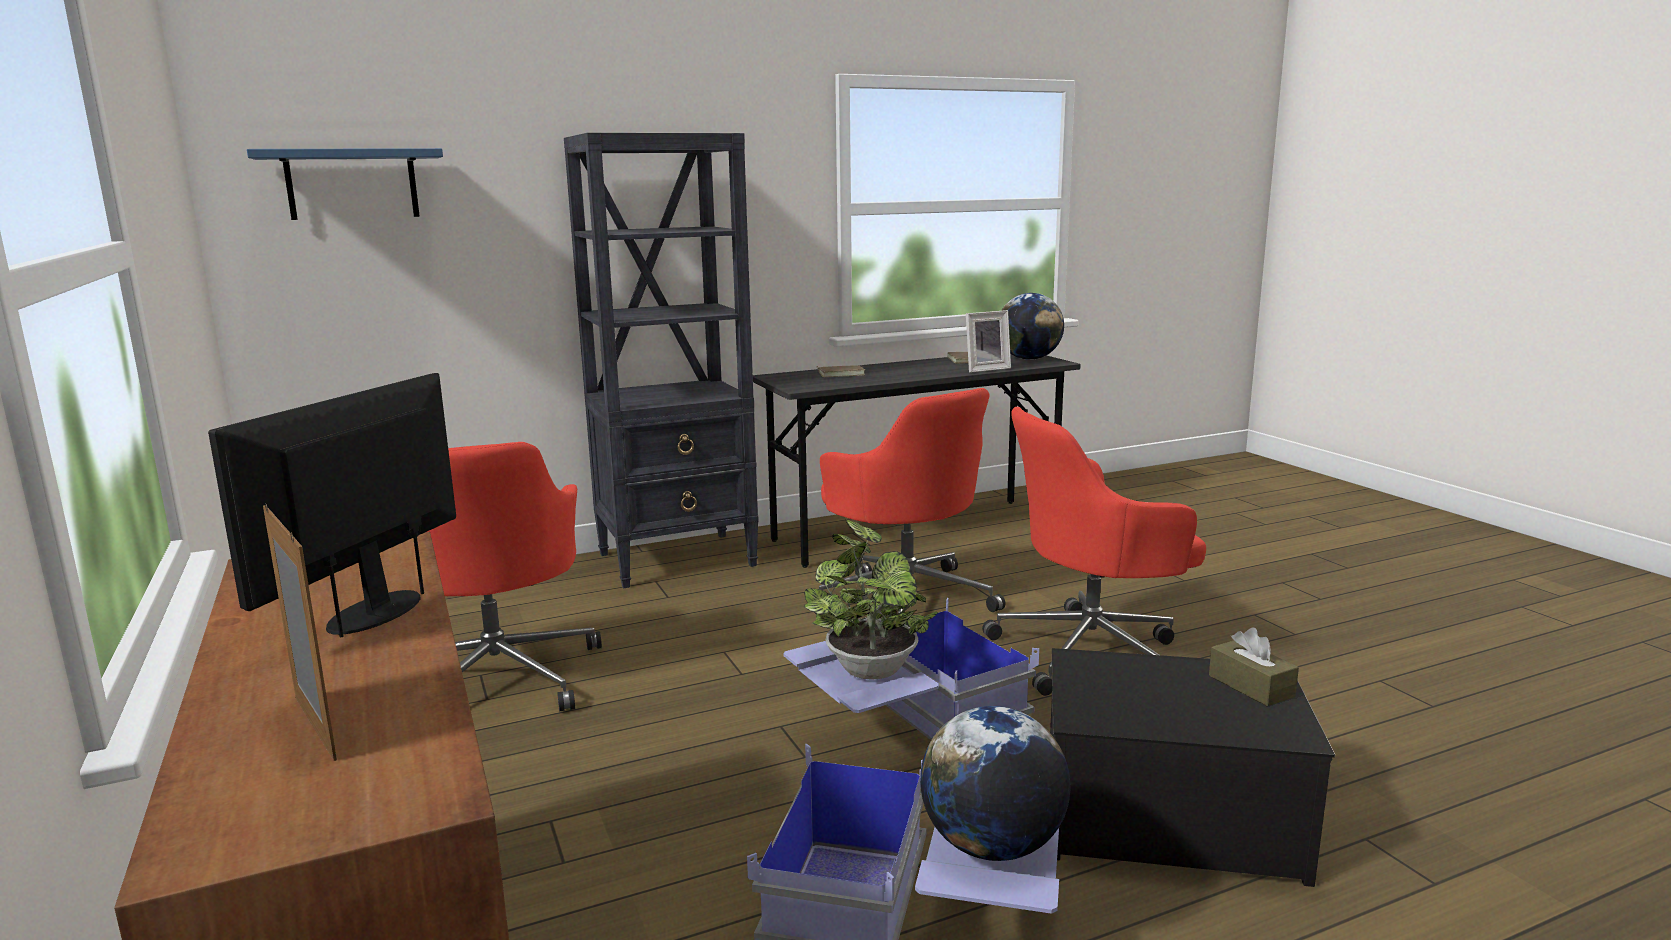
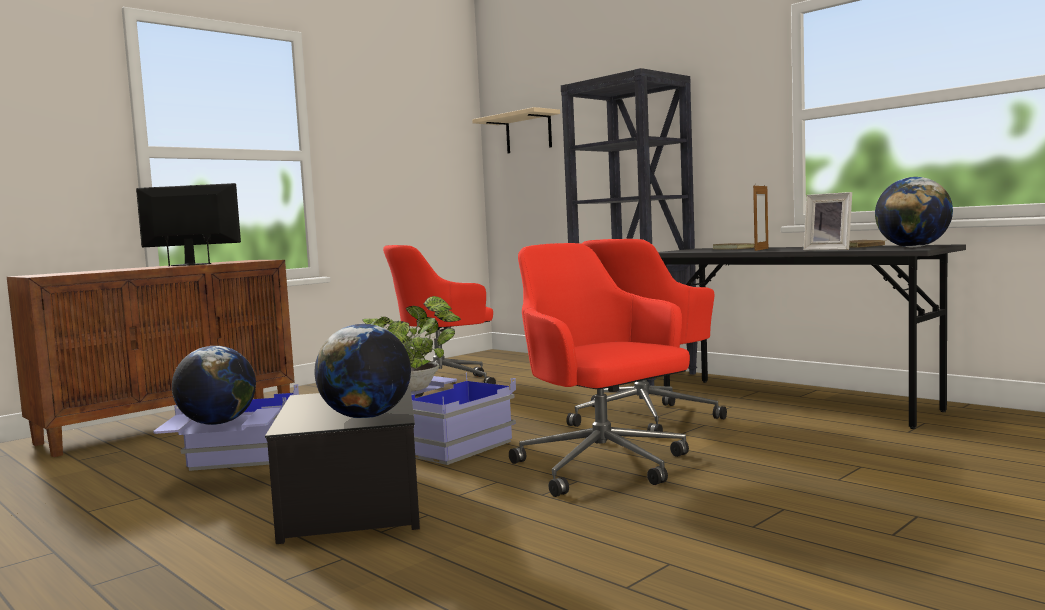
camera: 70 degrees right, 10 degrees down
(314, 727) = (97, 271): picture frame -> picture frame (761, 249)
(352, 184) = (528, 133): blue shelf -> beige shelf
(1251, 686) = (366, 417): brown tissue box -> globe

